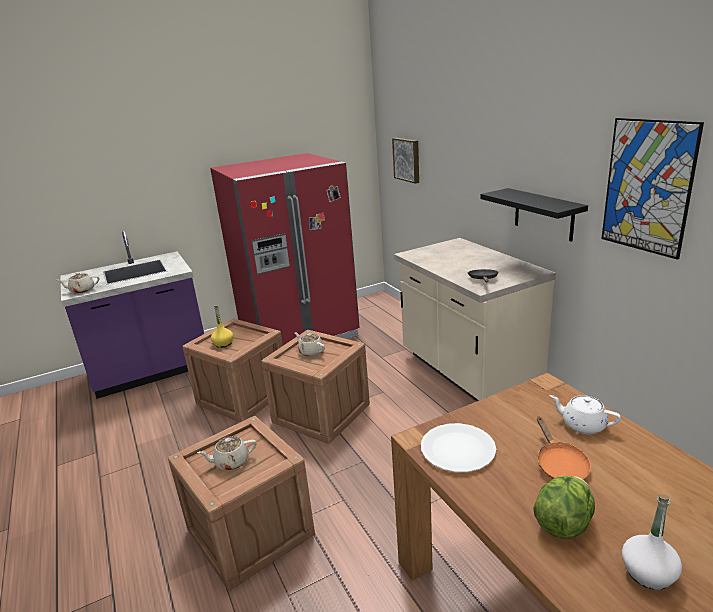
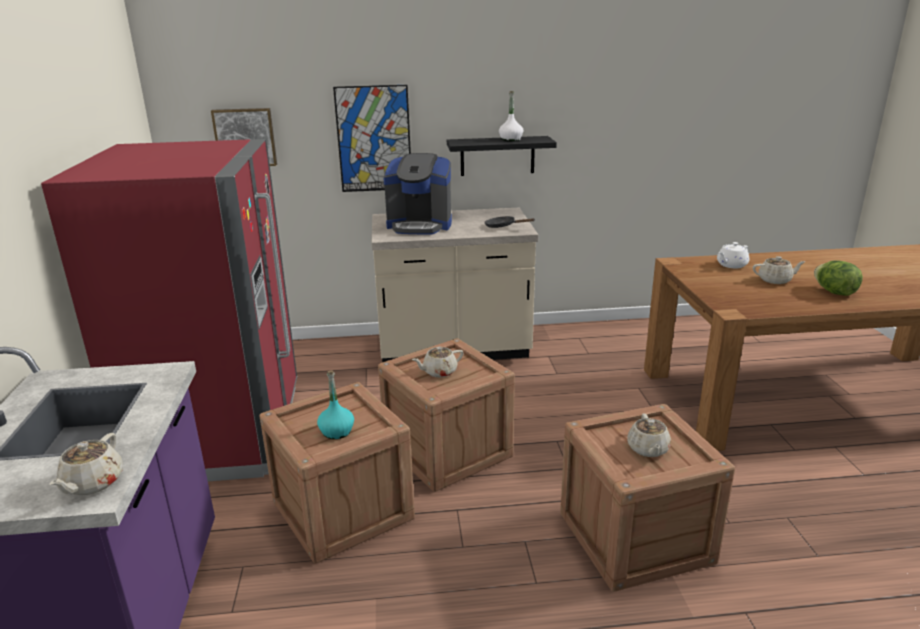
camera: 70 degrees left, 0 degrees up
(223, 343) = (336, 432): yellow bottle -> turquoise bottle
(448, 255) = (420, 225): none -> coffee machine
(457, 449) = (751, 302): white plate -> none
(559, 465) = (775, 280): orange frying pan -> beige teapot
(647, 187) = (601, 109): picture -> picture (374, 139)
(648, 572) = (873, 285): white bottle -> white bottle (510, 140)

